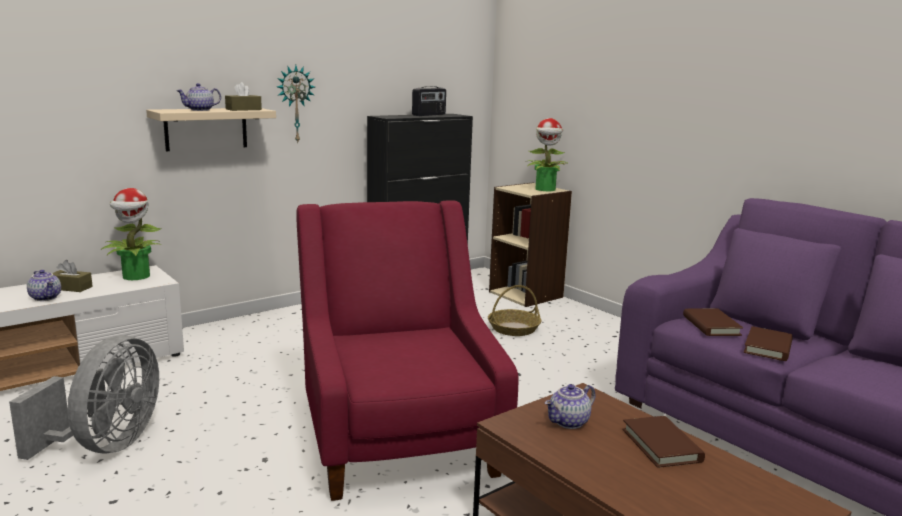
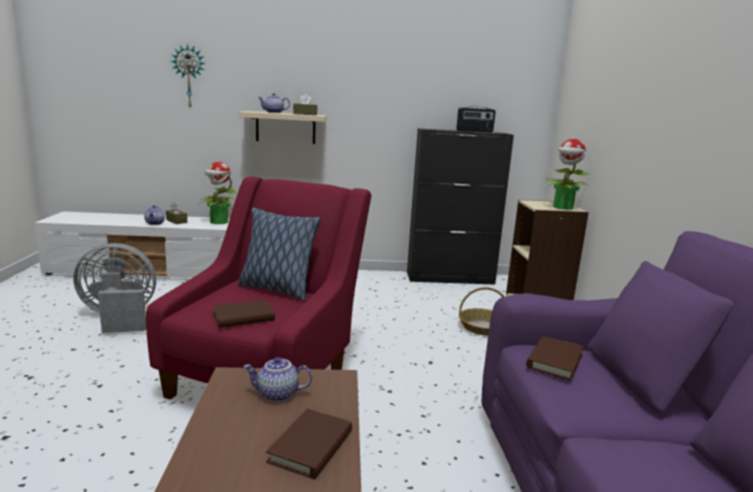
camera: 35 degrees right, 0 degrees up
(106, 445) = (119, 318): grey fan -> grey fan turned 150 degrees counterclockwise
(295, 104) = (356, 114): wall clock -> wall clock (189, 77)
(400, 334) = (276, 289): none -> pillow
(768, 347) = (584, 402): brown book -> brown book (243, 317)

